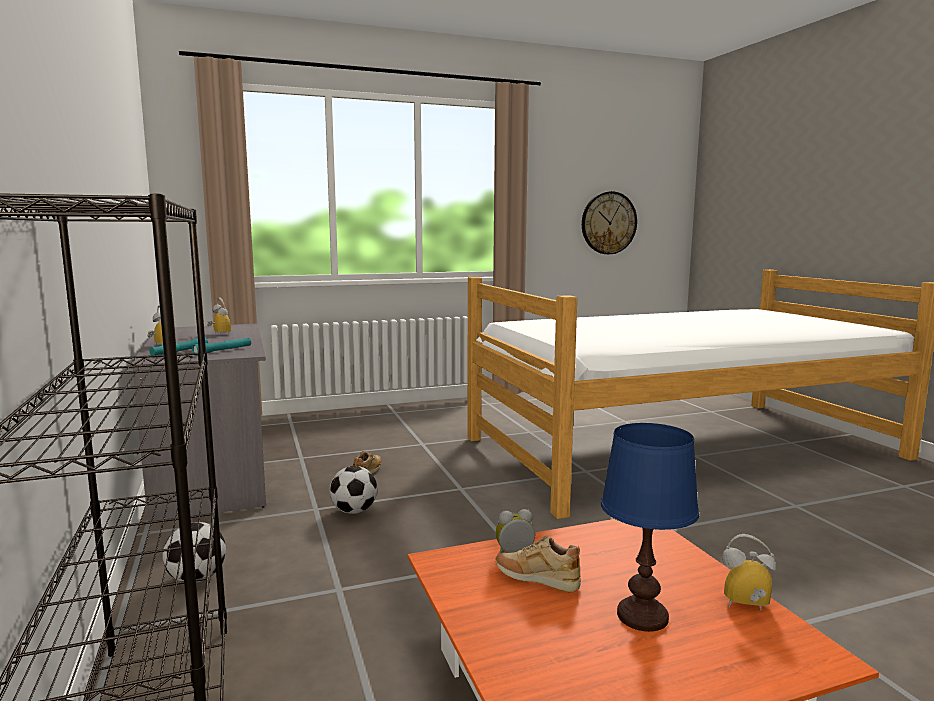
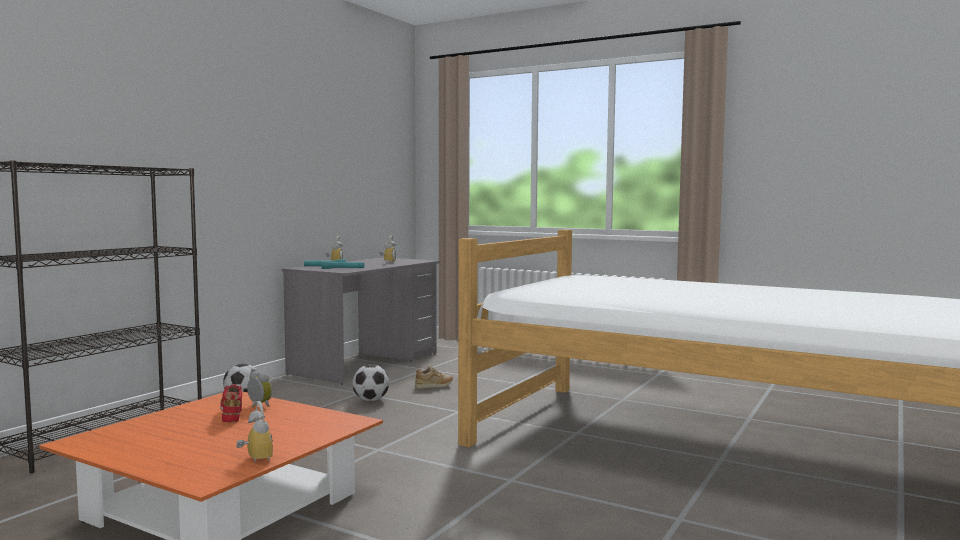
camera: 50 degrees right, 5 degrees down
(537, 581) = (231, 414): beige shoe -> red shoe
(608, 223) = (853, 177): wall clock -> none
(642, 616) = (212, 439): blue table lamp -> none

